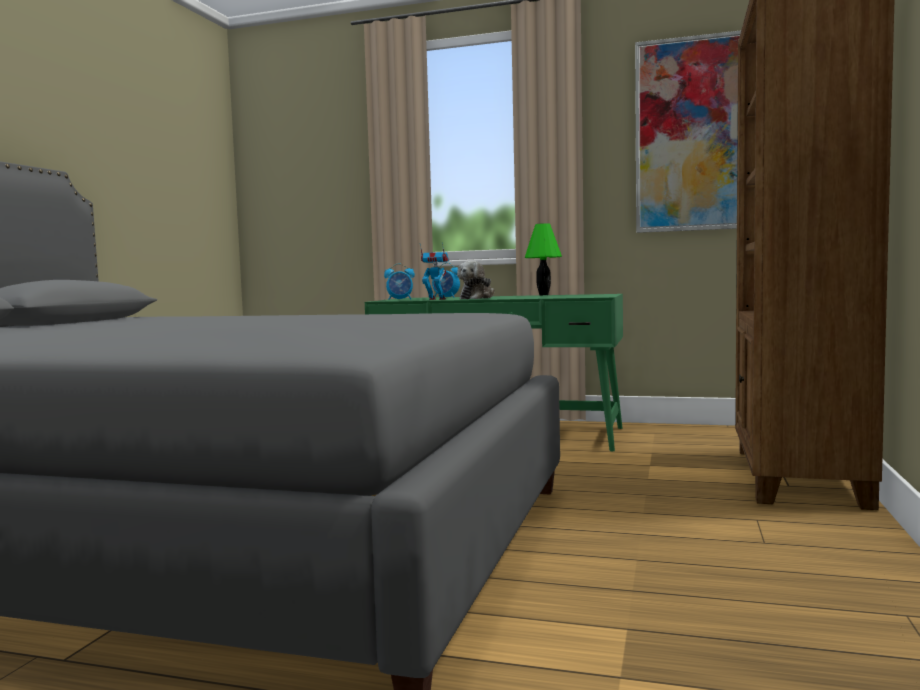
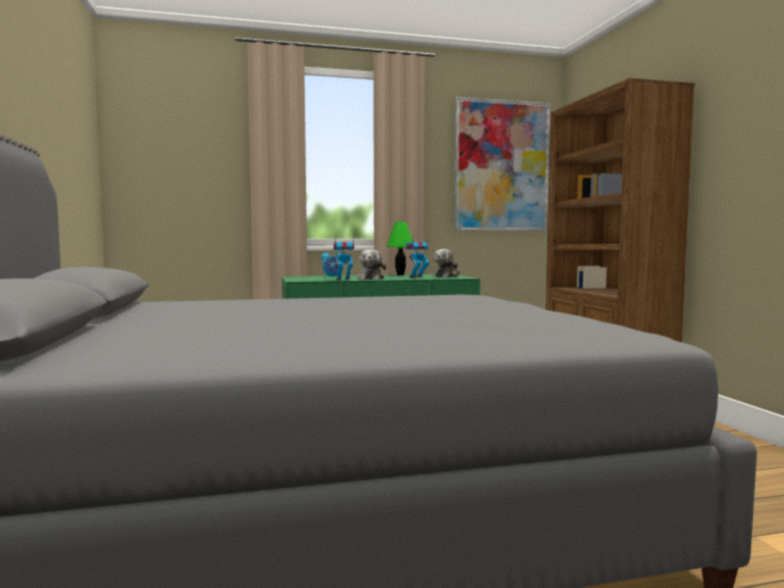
camera: 30 degrees left, 0 degrees up
(400, 299) = (306, 279): alarm clock -> none
(540, 297) = (416, 277): none -> toy robot
(588, 295) = (447, 276): none -> plush toy

